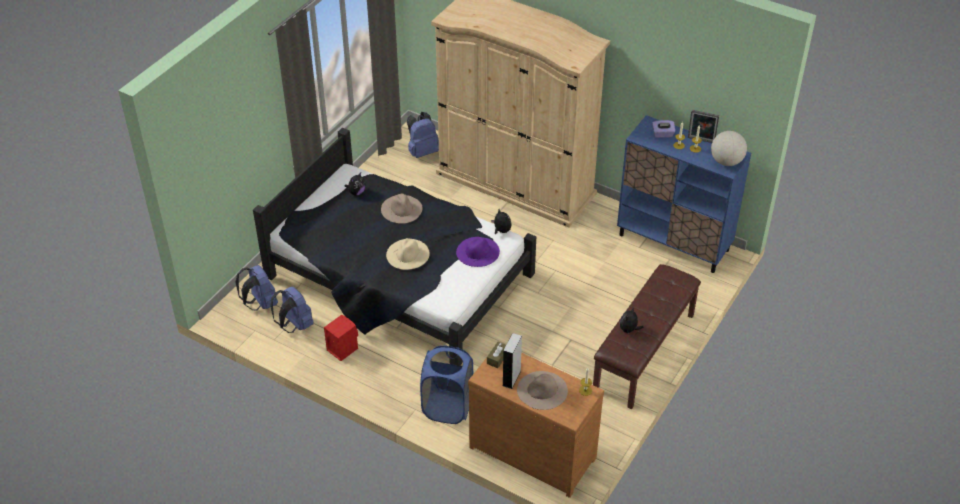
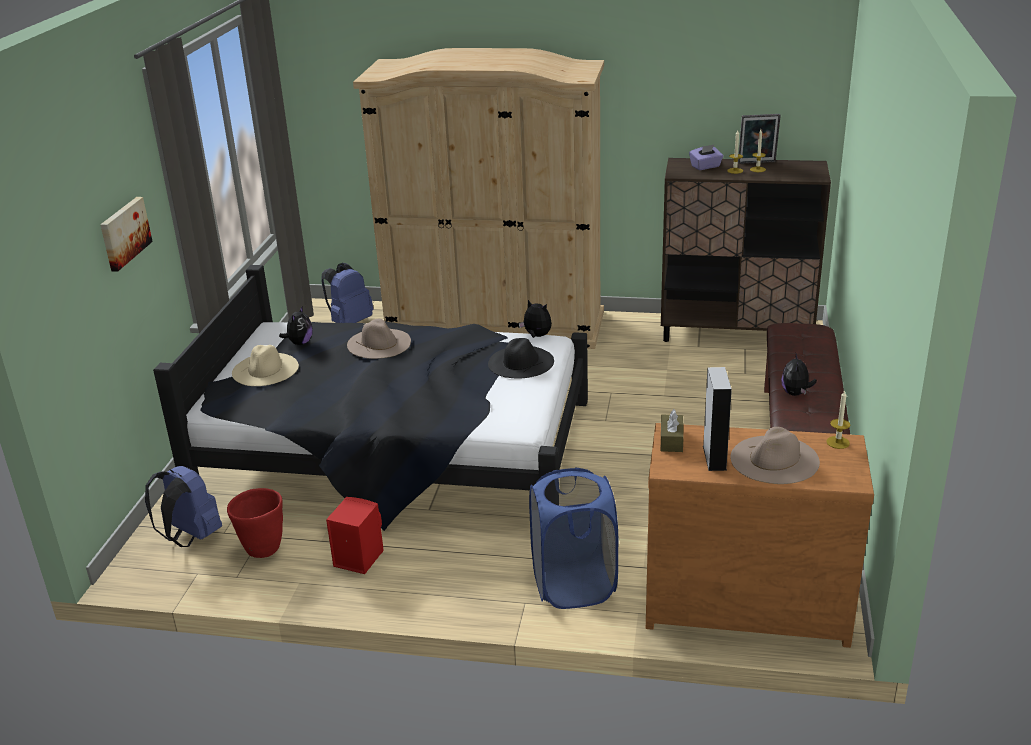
camera: 20 degrees left, 15 degrees down
(249, 128) = (124, 233): none -> picture
(294, 325) = (262, 549): blue backpack -> red planter
(408, 254) = (421, 385): beige hat -> beige hat (265, 369)
(477, 251) = (520, 362): purple hat -> black hat
(674, 243) = (736, 333): blue cabinet -> brown cabinet
(726, 161) = (806, 171): globe -> none

